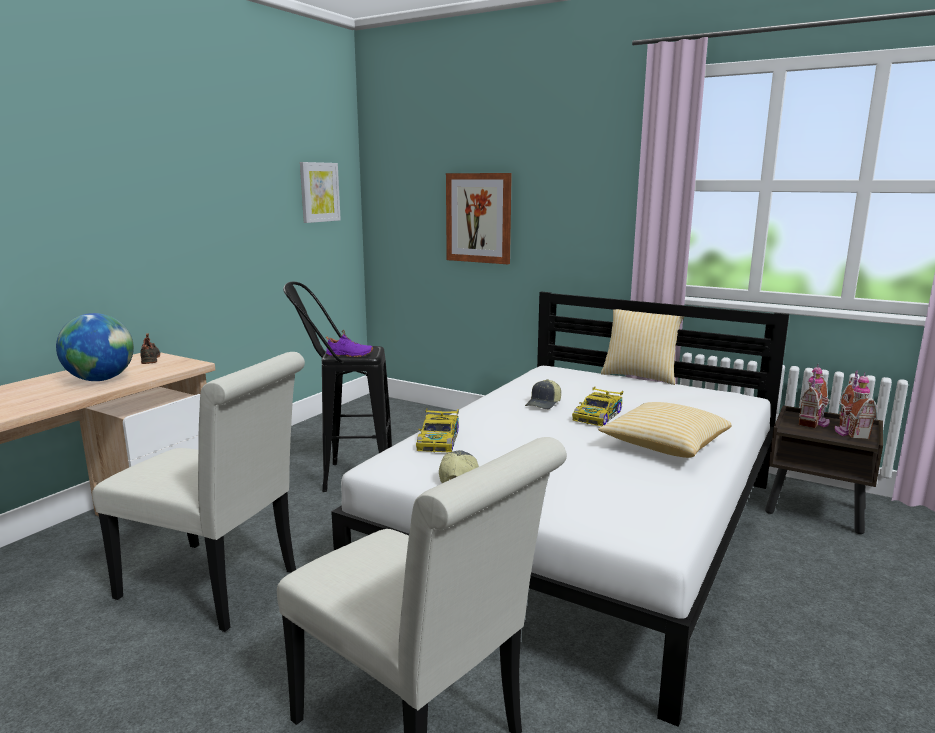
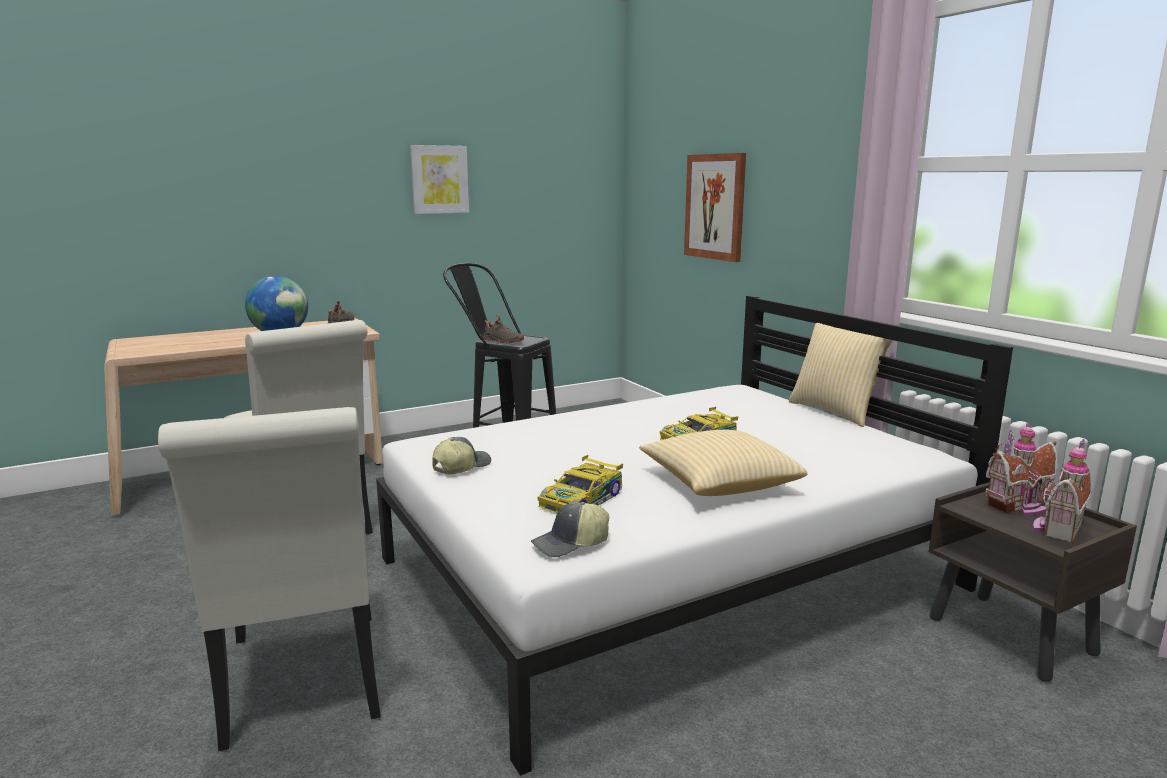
camera: 30 degrees right, 0 degrees up
(319, 192) = (565, 176): picture -> picture (439, 179)
(349, 355) = (502, 341): purple shoe -> black shoe
(439, 440) = (501, 432): toy car -> toy car (582, 499)
(544, 404) = (664, 420): cap -> cap (571, 545)

